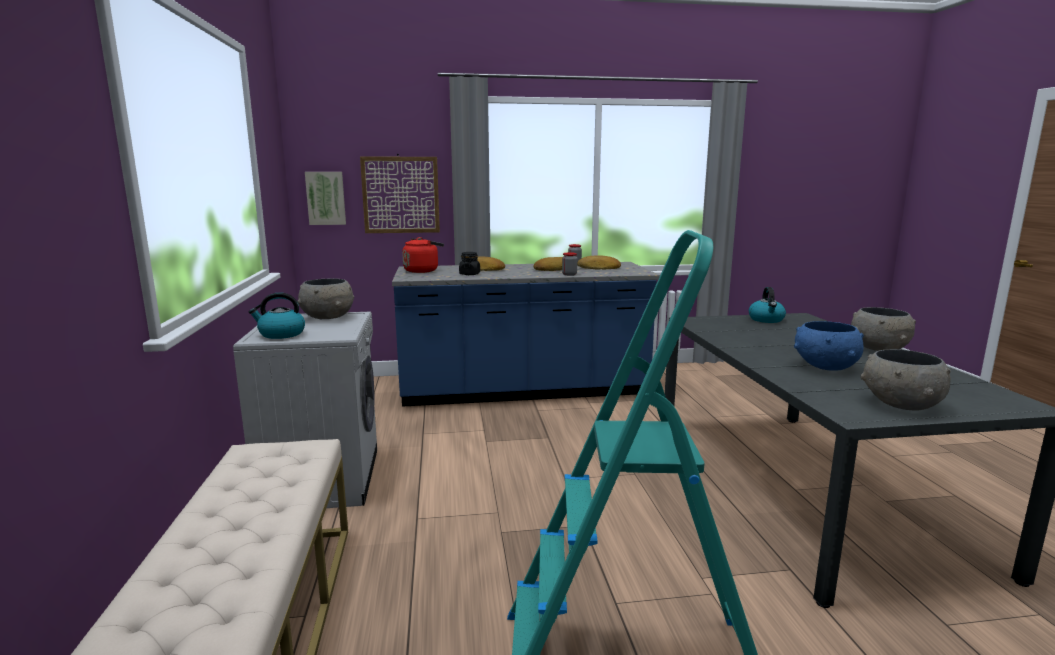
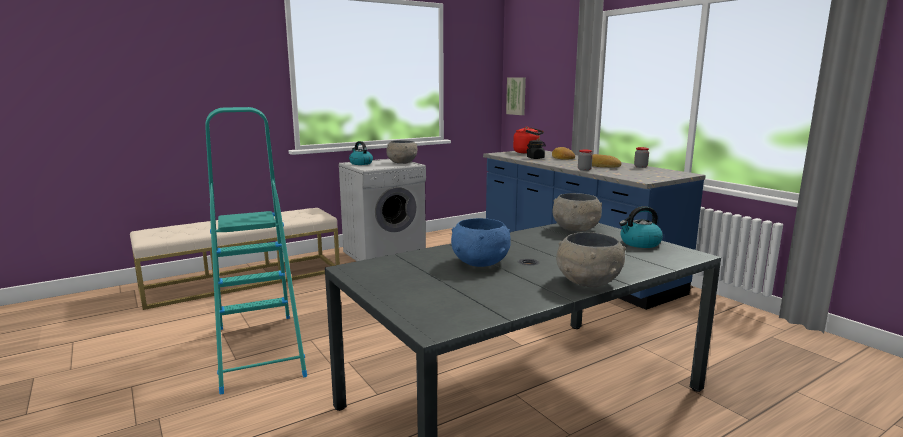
camera: 65 degrees right, 0 degrees up
(400, 193) = (553, 94): picture -> none
(599, 268) = (638, 171): bread -> none
(901, 404) = (391, 282): grey bowl -> grey bowl (575, 229)

